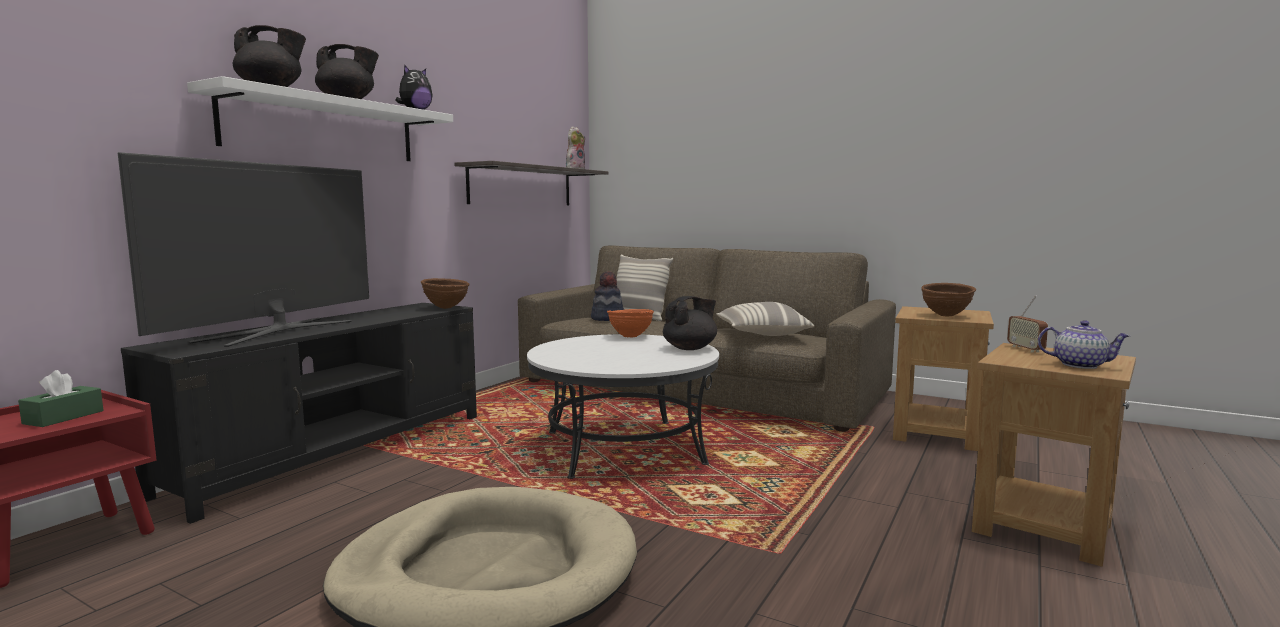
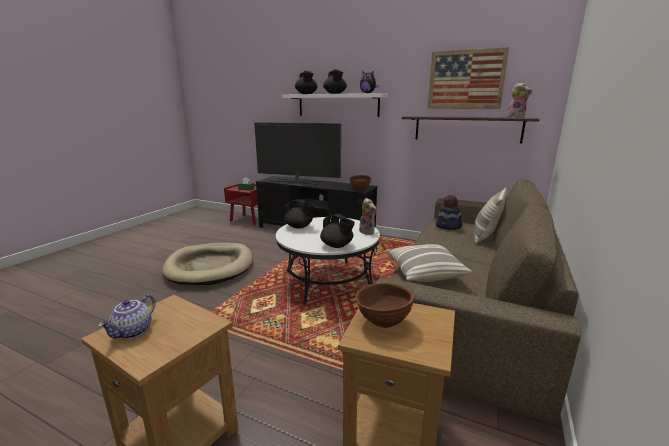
camera: 85 degrees right, 10 degrees up
(513, 113) = (466, 79): none -> picture
(586, 362) = (299, 227): none -> black teapot
(630, 337) = (368, 232): orange bowl -> plush toy
(1026, 349) = (198, 324): radio -> none

